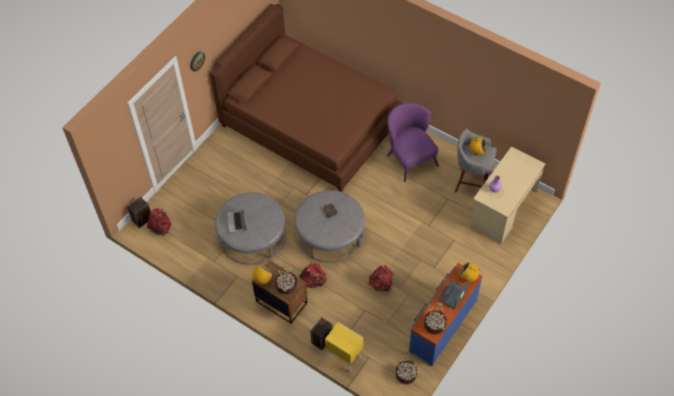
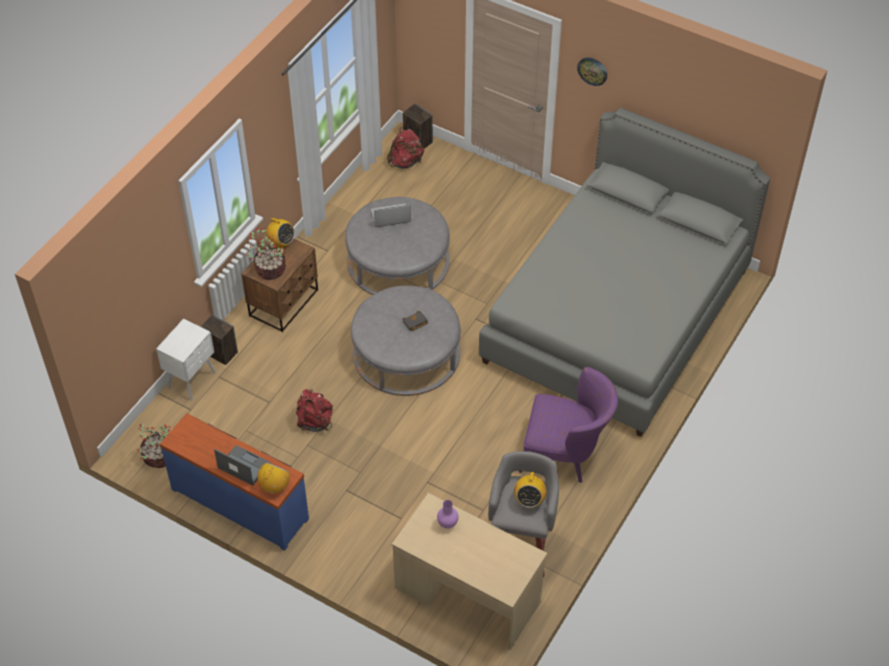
camera: 85 degrees right, 5 degrees down
(310, 124) = (616, 315): brown bed -> grey bed
(313, 281) = (319, 337): red backpack -> none
(344, 356) = (193, 380): yellow nightstand -> white nightstand
(409, 157) = (565, 453): purple armchair -> purple armchair turned 45 degrees clockwise
(435, 326) = (189, 443): potted plant -> none

